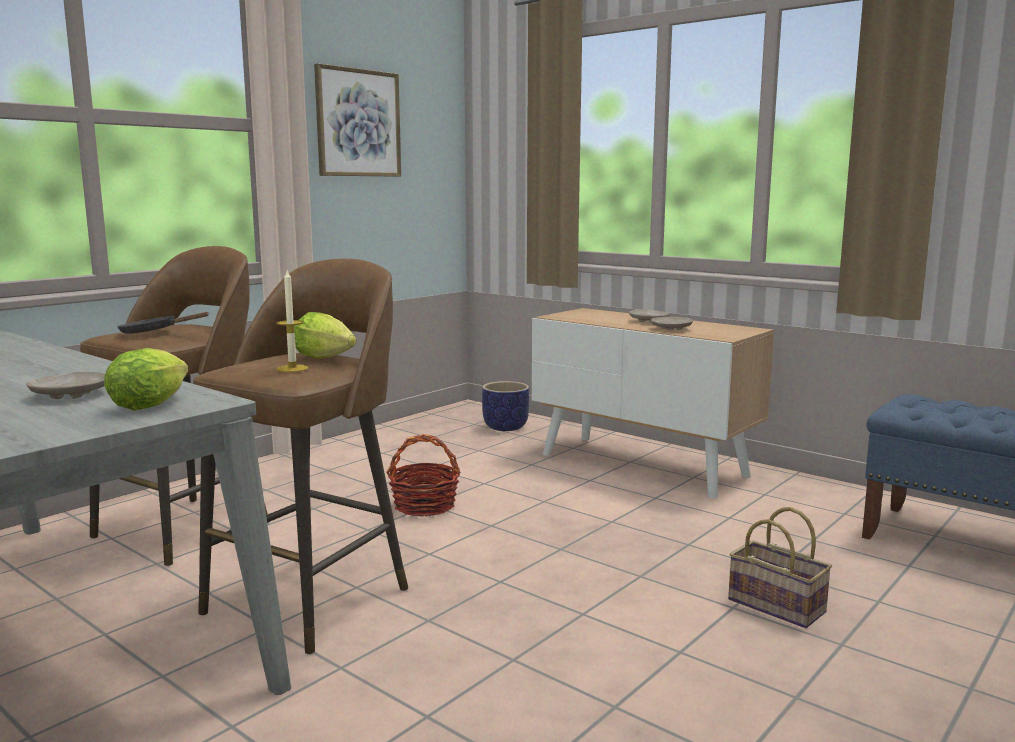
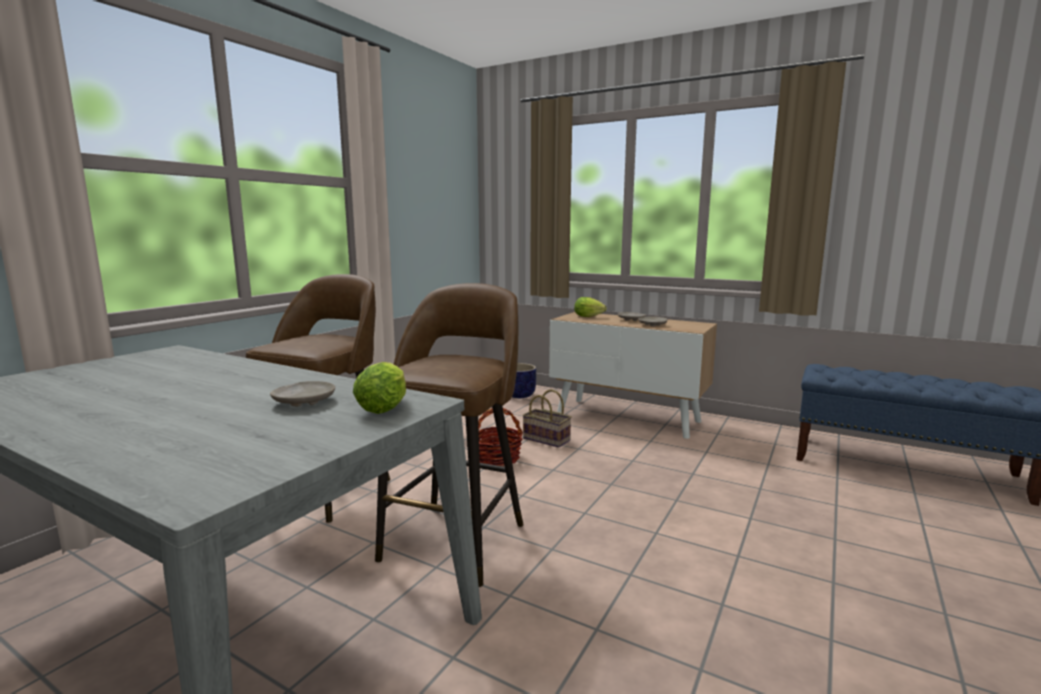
camera: 10 degrees left, 0 degrees up
(154, 332) = (306, 342): black frying pan -> none
(292, 368) = (454, 369): candle -> none
(327, 359) = (471, 359): lettuce -> lettuce (590, 317)
(358, 123) = (414, 182): picture -> none
(779, 606) = (779, 514): basket -> basket (548, 439)

